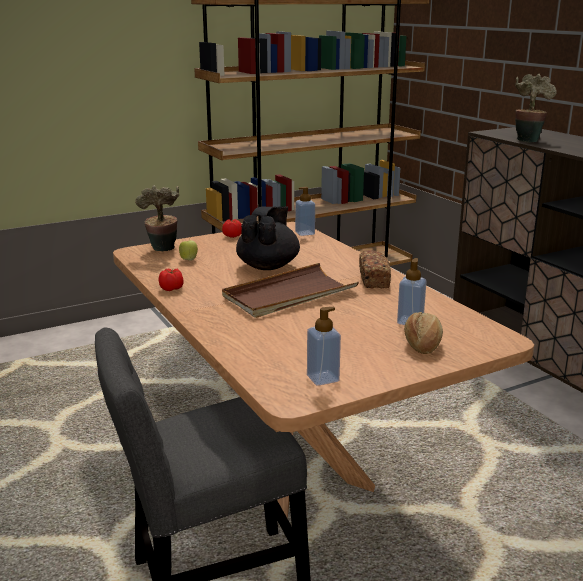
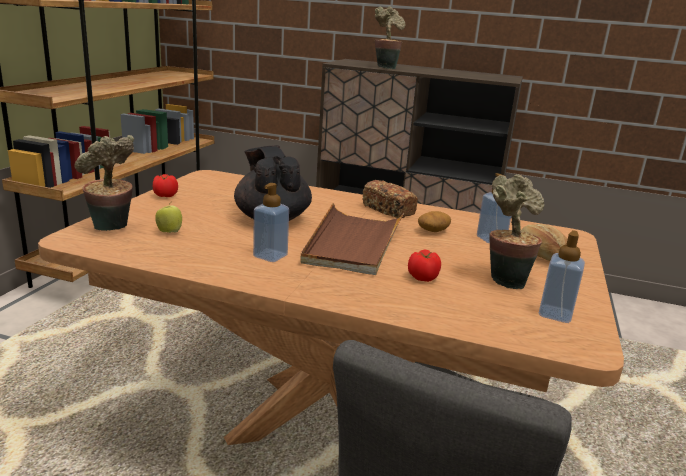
camera: 45 degrees left, 0 degrees up
(172, 289) = (222, 271): tomato -> tomato (423, 277)
(305, 233) = (236, 179): soap dispenser -> soap dispenser (270, 256)
(343, 348) = (505, 280): none -> potted plant
(373, 303) = (433, 231): none -> potato

